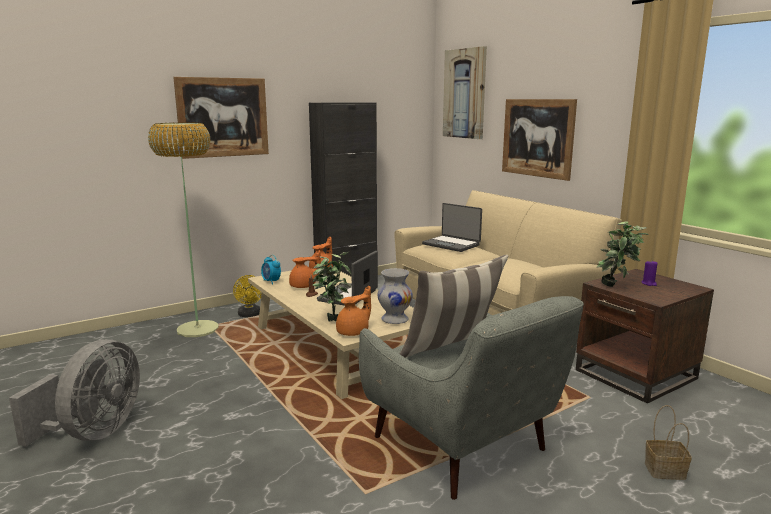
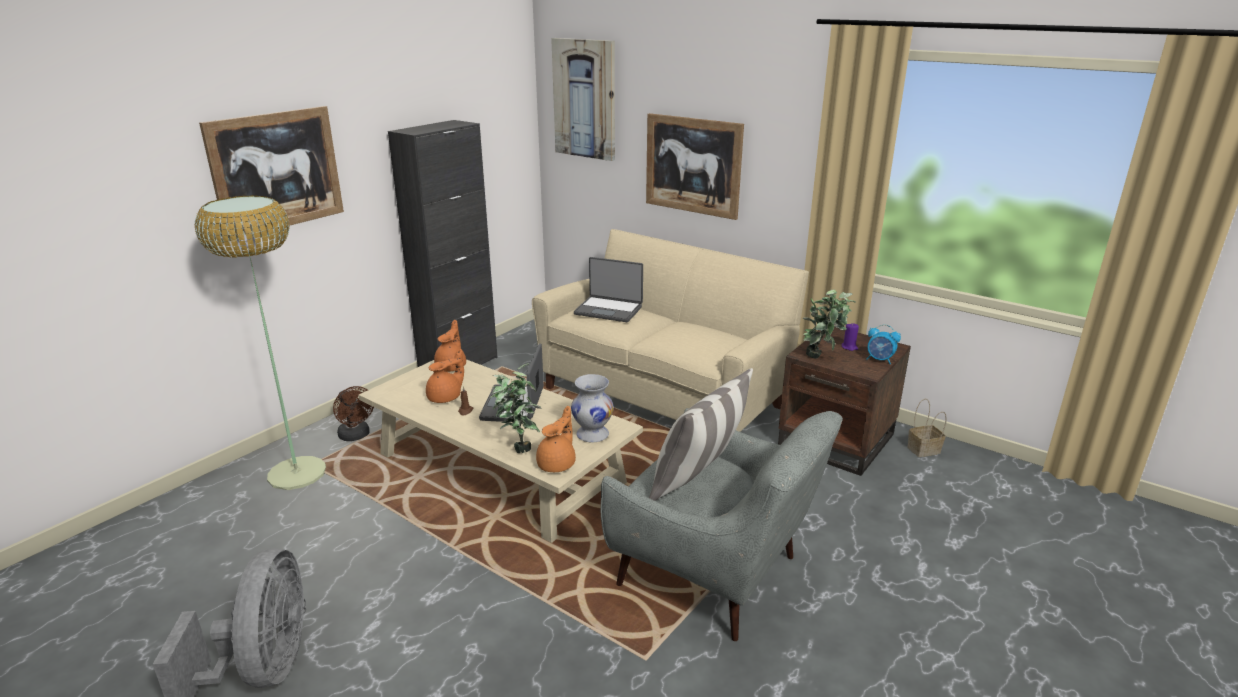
camera: 20 degrees left, 10 degrees up
(250, 315) = (356, 436): yellow fan -> brown fan
(271, 281) = (396, 396): alarm clock -> alarm clock (879, 360)
(664, 471) = (905, 554): basket -> basket (923, 450)

